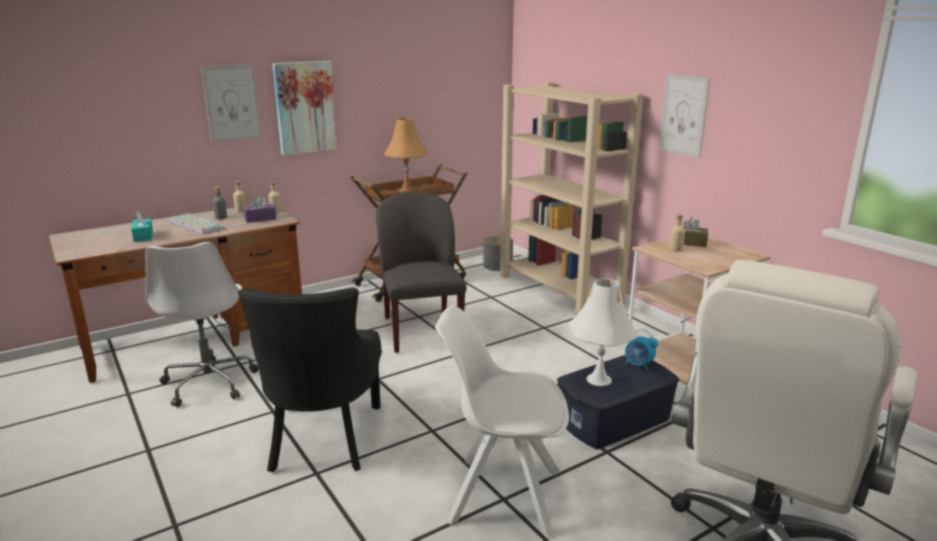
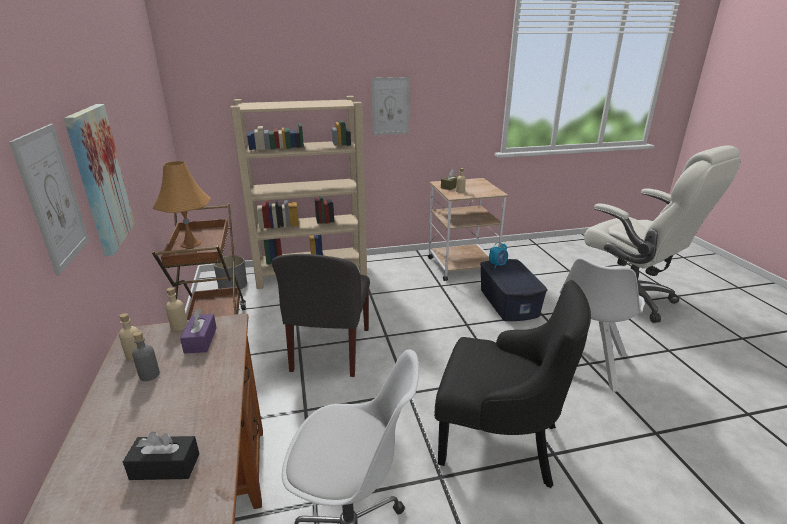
camera: 70 degrees left, 5 degrees up
(143, 236) = (165, 466): turquoise tissue box -> black tissue box
(194, 225) = (163, 403): keyboard -> none
(422, 330) = (330, 351): grey chair -> grey chair turned 90 degrees counterclockwise
(599, 379) = (512, 281): white table lamp -> none

